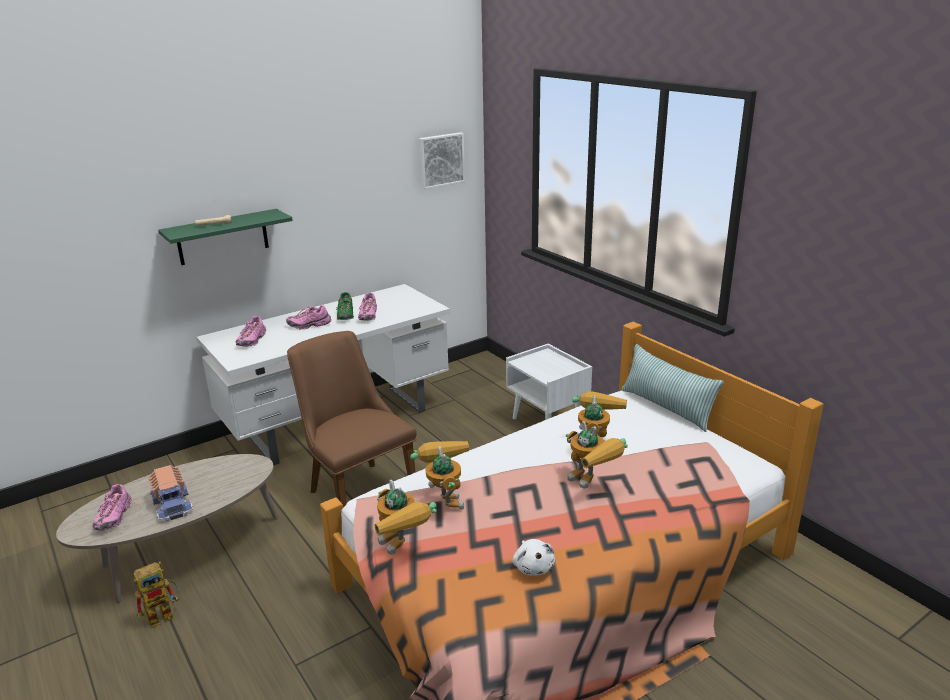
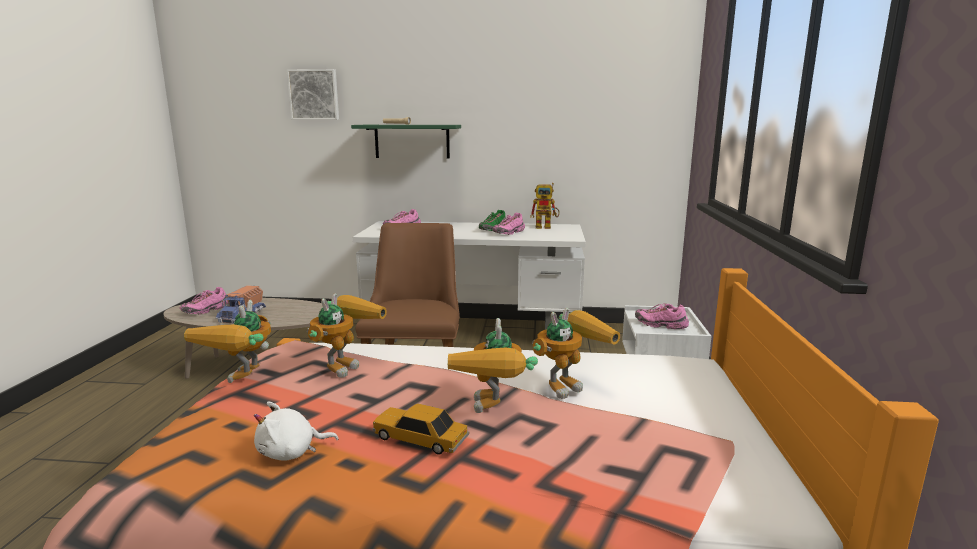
camera: 40 degrees right, 10 degrees down
(165, 614) = (190, 397): toy robot -> toy robot (547, 227)
(309, 325) = (456, 229): pink shoe -> pink shoe (660, 325)
(440, 160) = (639, 104): picture -> picture (314, 95)
(533, 567) = (291, 452): white plush toy -> white plush toy turned 45 degrees clockwise
(585, 519) = (420, 439): none -> toy car
(667, 407) = (734, 390): pillow -> none

